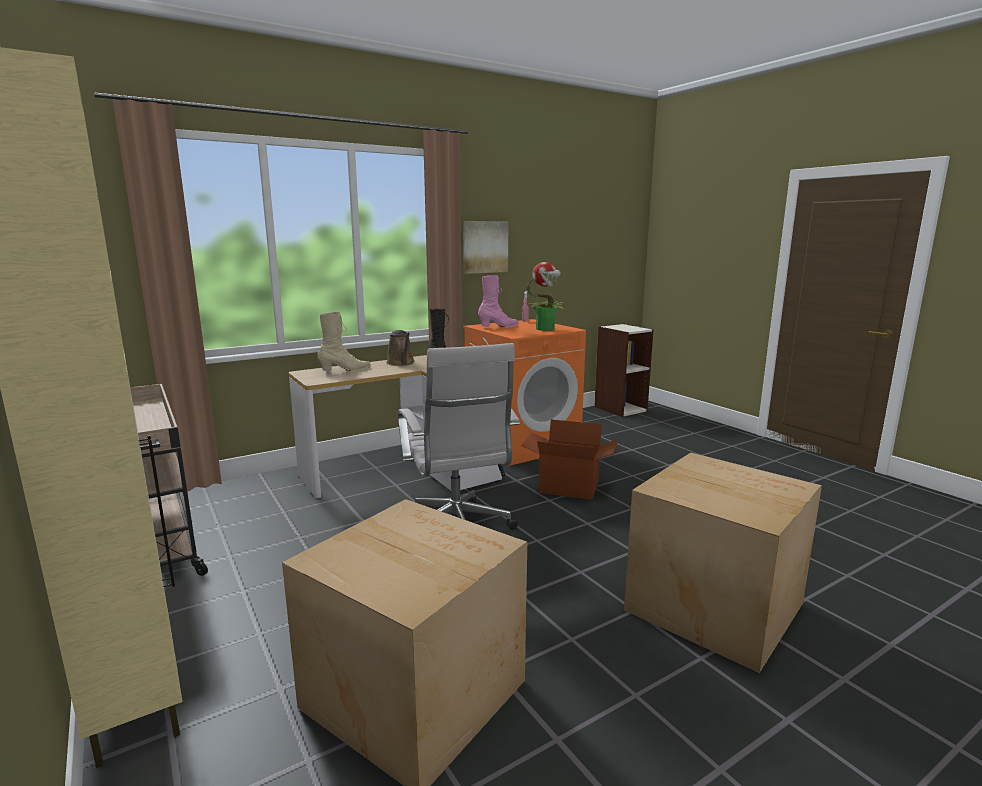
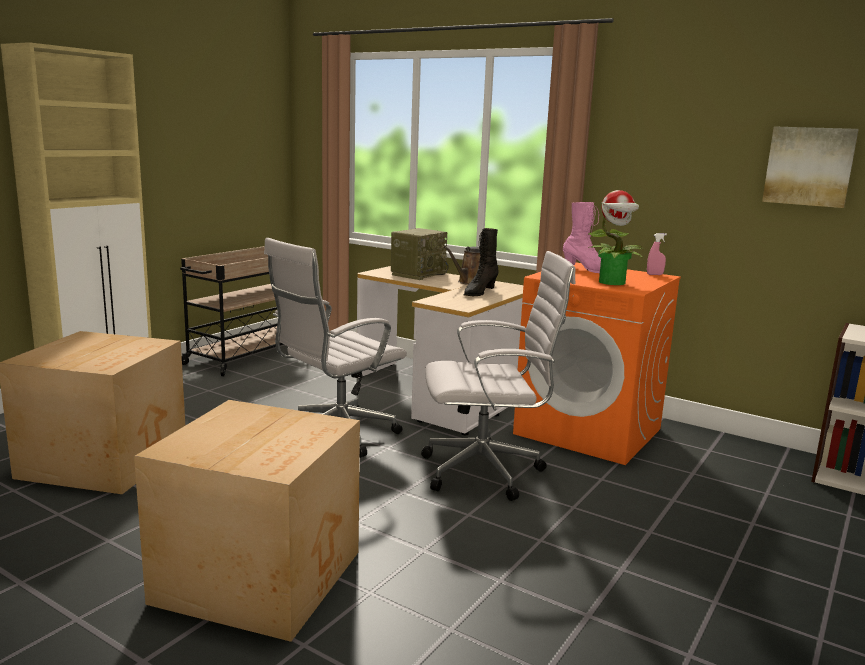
camera: 65 degrees right, 0 degrees up
(345, 370) = (418, 274): beige boot -> radio
(485, 247) = (639, 168): picture -> picture (809, 166)
(568, 487) = (487, 471): cardboard box -> white office chair

